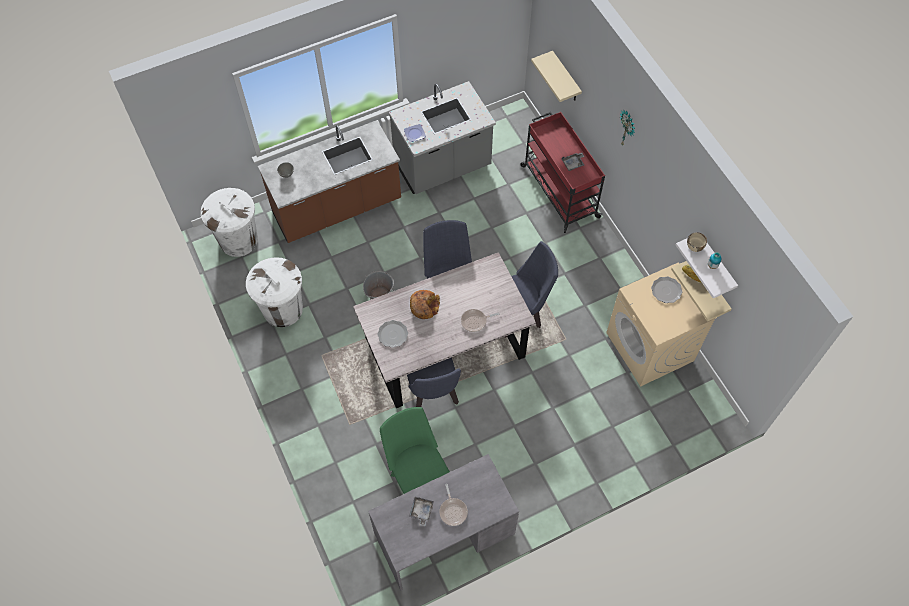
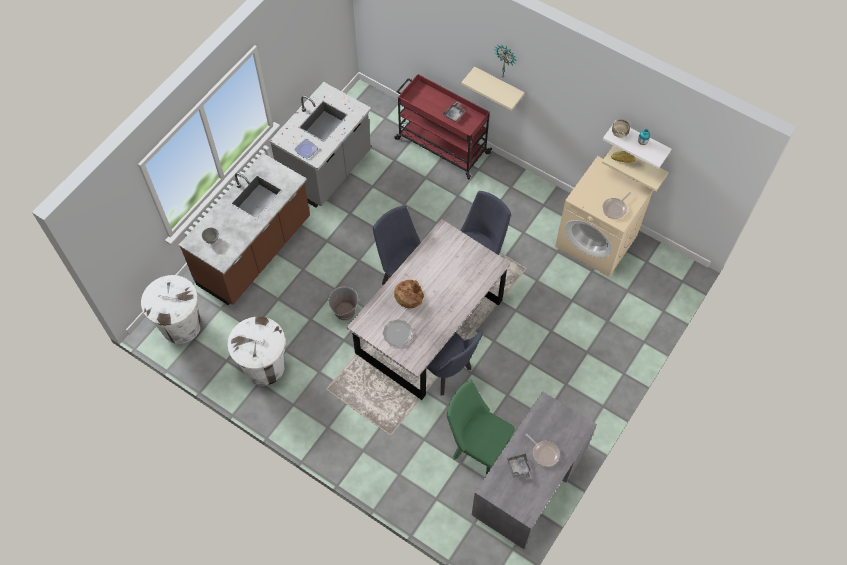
camera: 30 degrees left, 0 degrees up
(475, 321) = (460, 287): frying pan -> frying pan (615, 209)
(566, 78) = (414, 41): beige shelf -> beige shelf (498, 86)
(666, 291) = (603, 183): plate -> none

